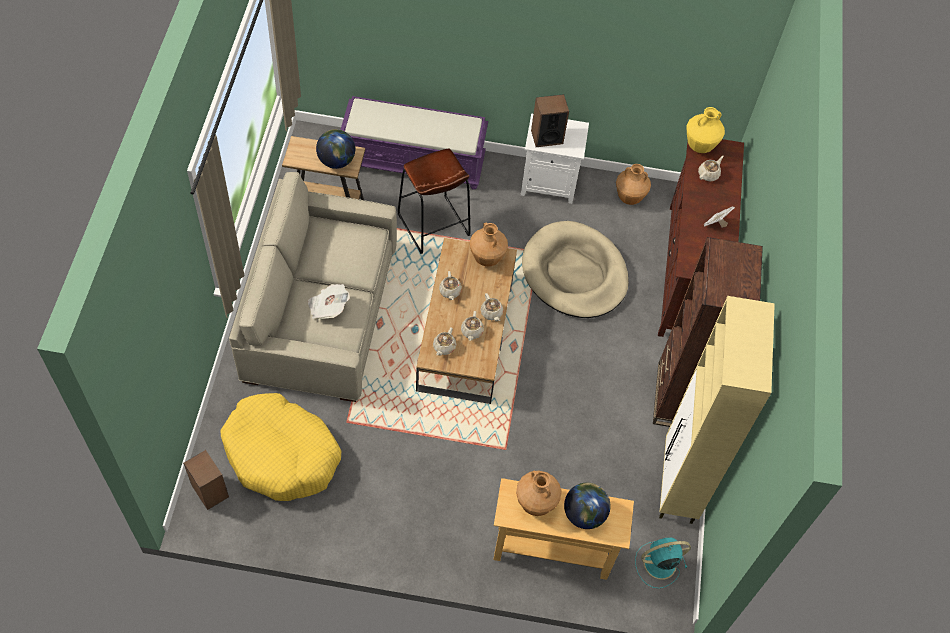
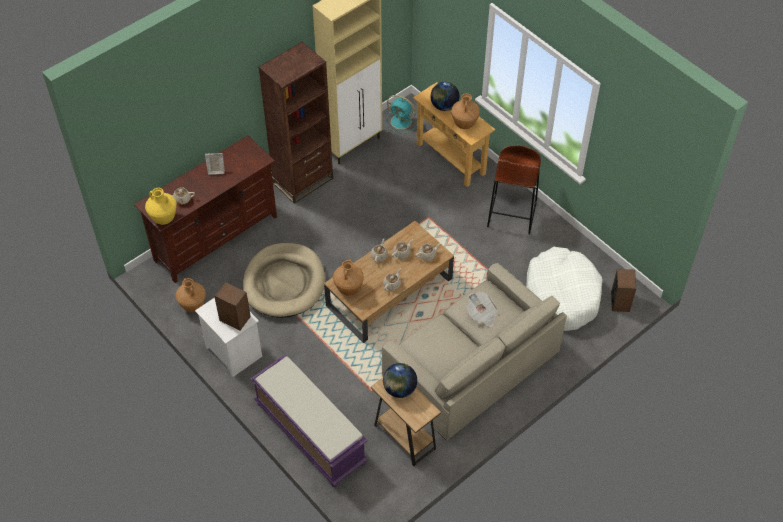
camera: 135 degrees left, 5 degrees down
(281, 454) = (562, 295): yellow dog bed -> white dog bed
(433, 225) = (342, 375): brown stool -> brown stool (512, 214)

